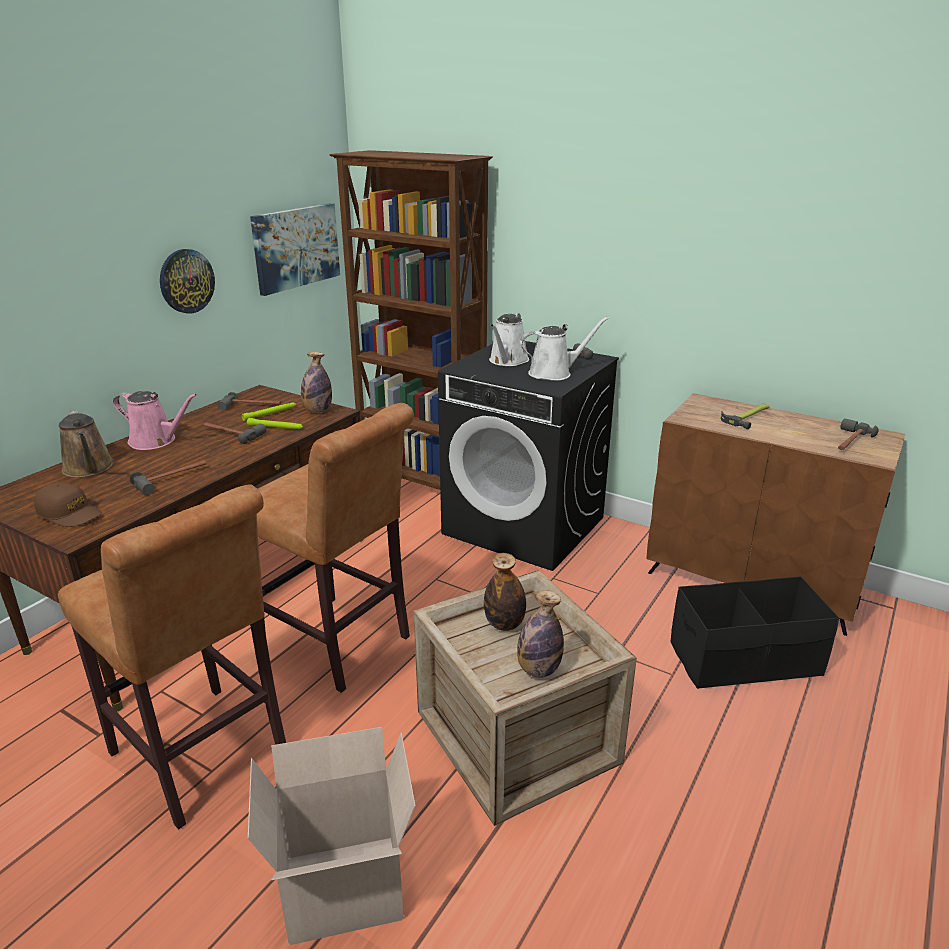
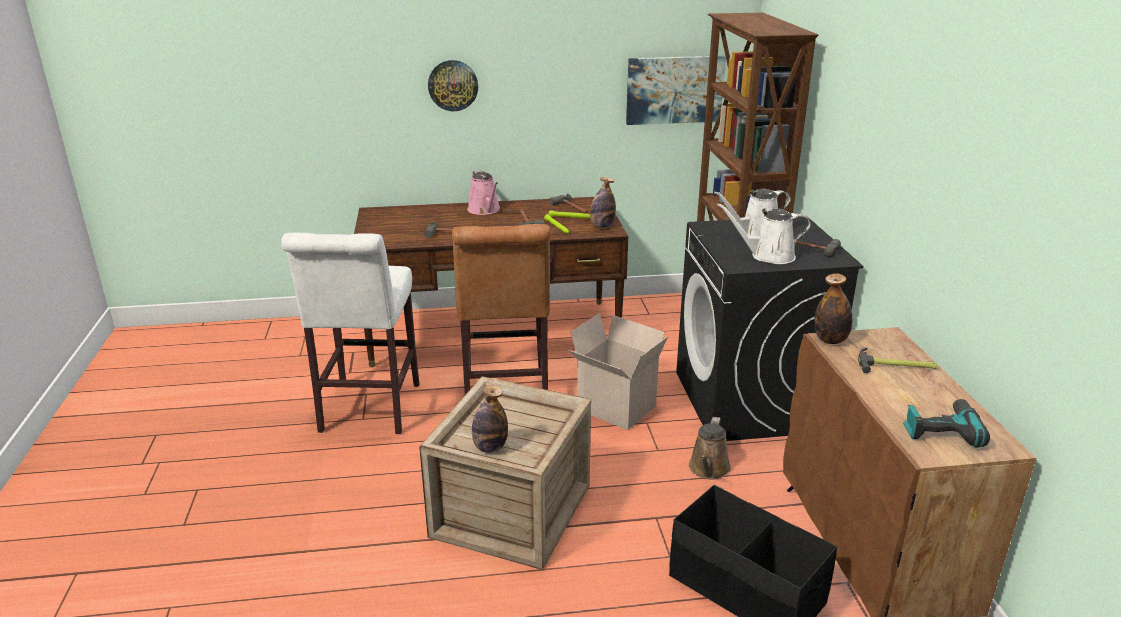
camera: 50 degrees right, 0 degrees up
(69, 514) = (383, 232): brown cap -> none
(89, 469) = (430, 213): brown watering can -> brown watering can (708, 469)
(186, 281) = (555, 100): wall clock -> wall clock (453, 85)
(204, 759) = (368, 411): brown stool -> white stool
(341, 892) = (329, 506): cardboard box -> cardboard box (614, 408)
(504, 624) = (521, 416): bottle -> bottle (830, 340)
(554, 373) = (768, 256): white watering can -> white watering can turned 150 degrees clockwise
(849, 442) = (941, 429): hammer -> power drill

